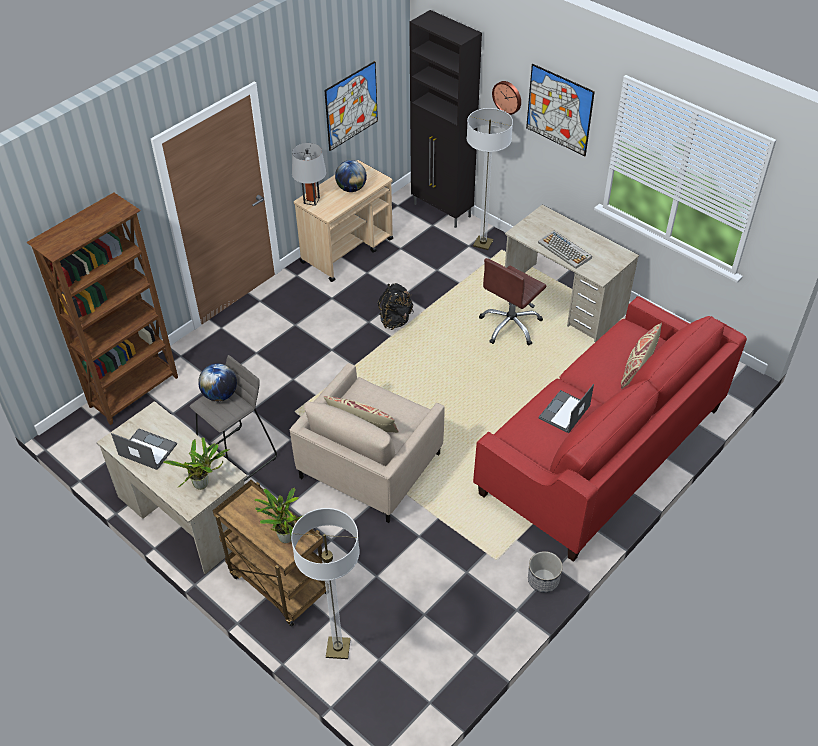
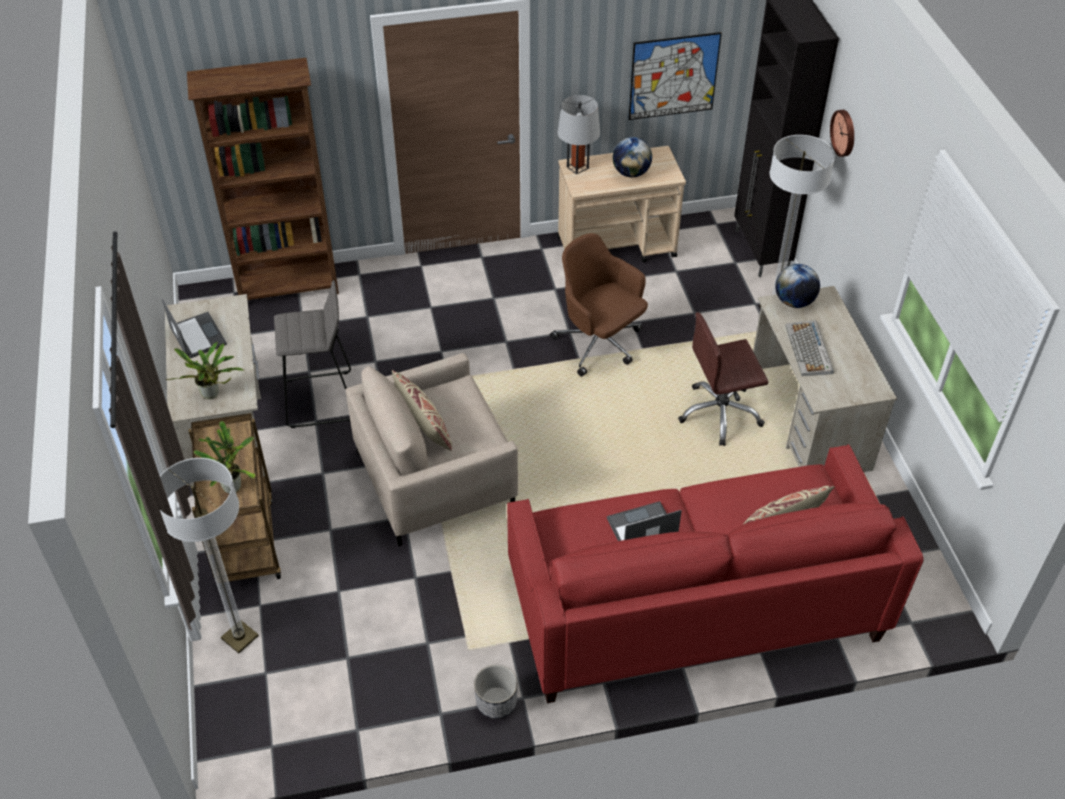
camera: 35 degrees right, 0 degrees up
(220, 395) = (308, 319): globe -> globe (794, 302)
(395, 320) = (599, 344): black backpack -> brown office chair
(559, 110) = (881, 170): picture -> none

